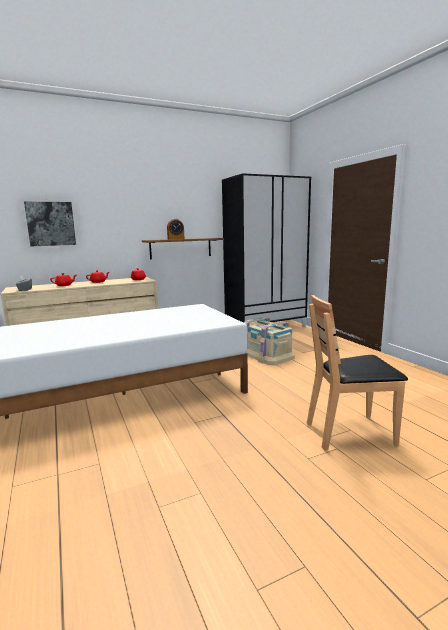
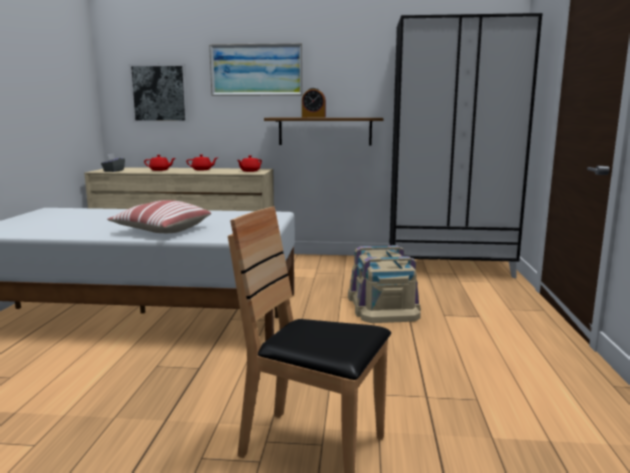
camera: 30 degrees right, 0 degrees up
(130, 205) = (256, 70): none -> picture
(155, 327) = (161, 230): none -> pillow

